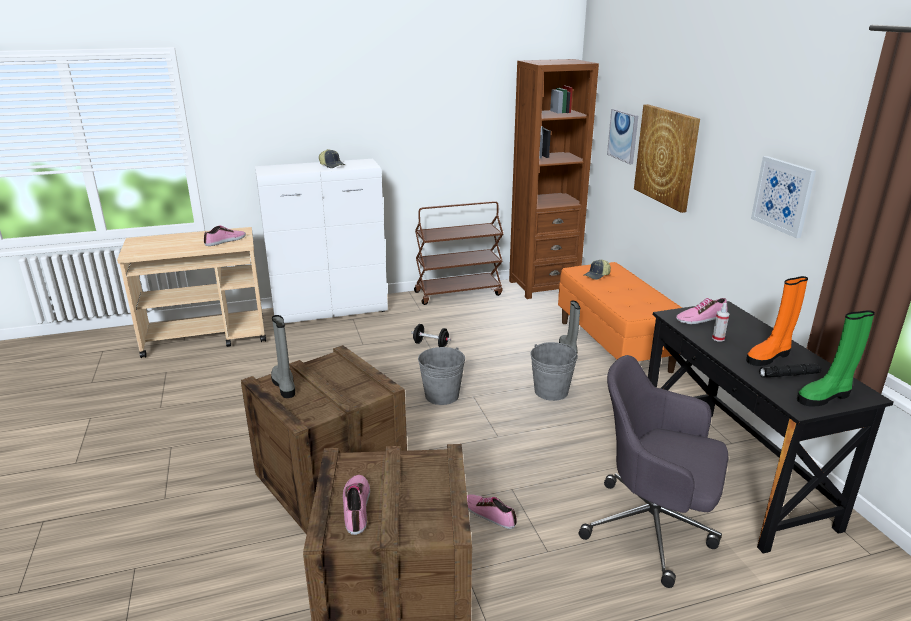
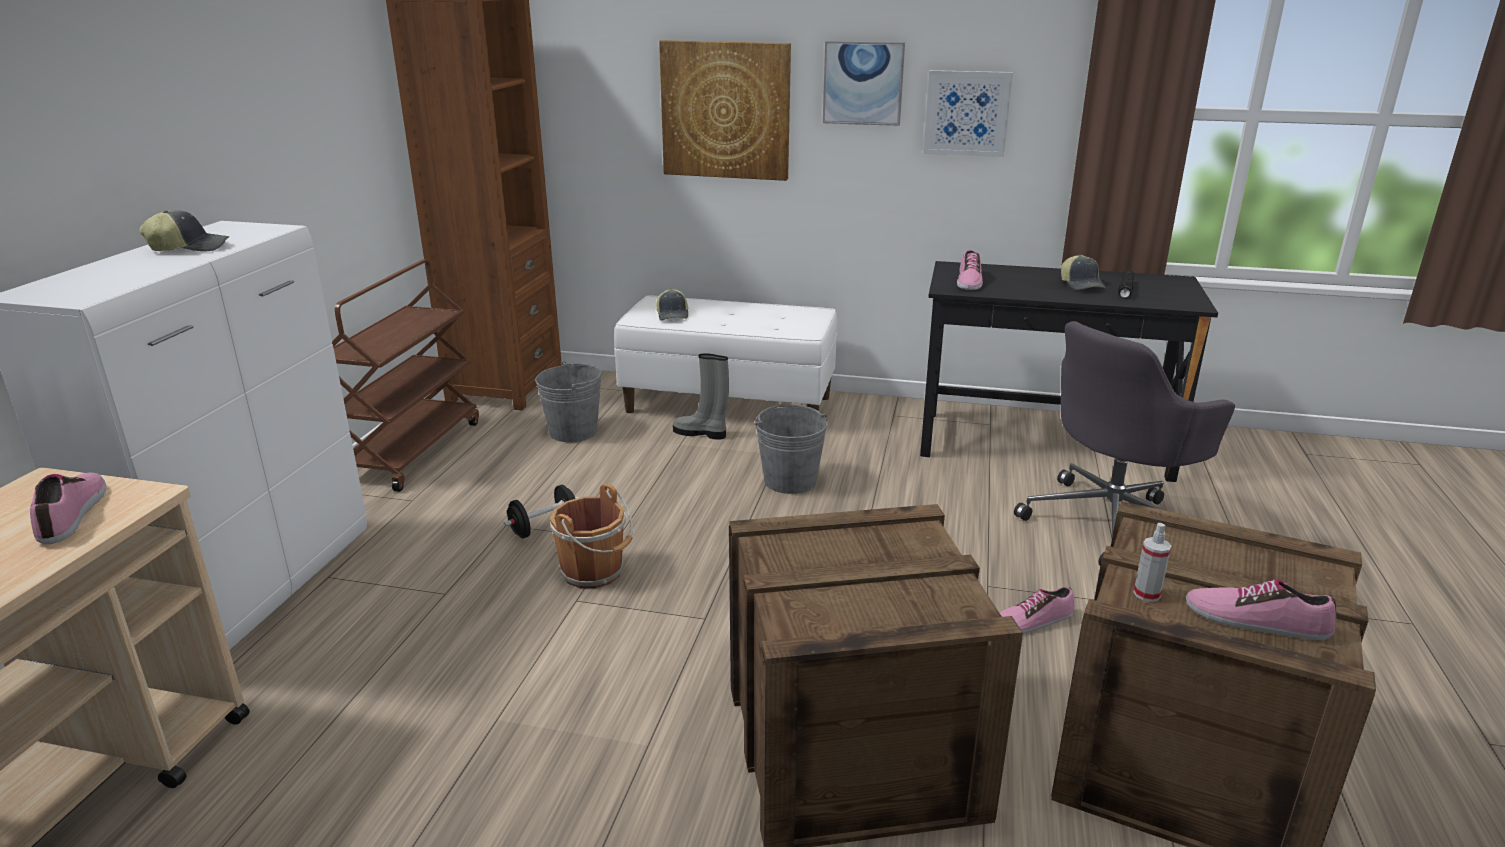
camera: 60 degrees left, 0 degrees up
(285, 386) = (828, 614): grey boot -> none
(408, 369) = (595, 572): none -> brown bucket
(442, 395) = (710, 566): grey bucket -> grey bucket (573, 431)
(614, 345) = (730, 404): orange bench -> white bench
(623, 136) = (607, 99): picture -> picture (863, 83)
(718, 338) = (1024, 289): spray bottle -> spray bottle (1146, 594)
(769, 357) = (1082, 284): orange boot -> cap
(825, 397) = (1176, 292): green boot -> none

